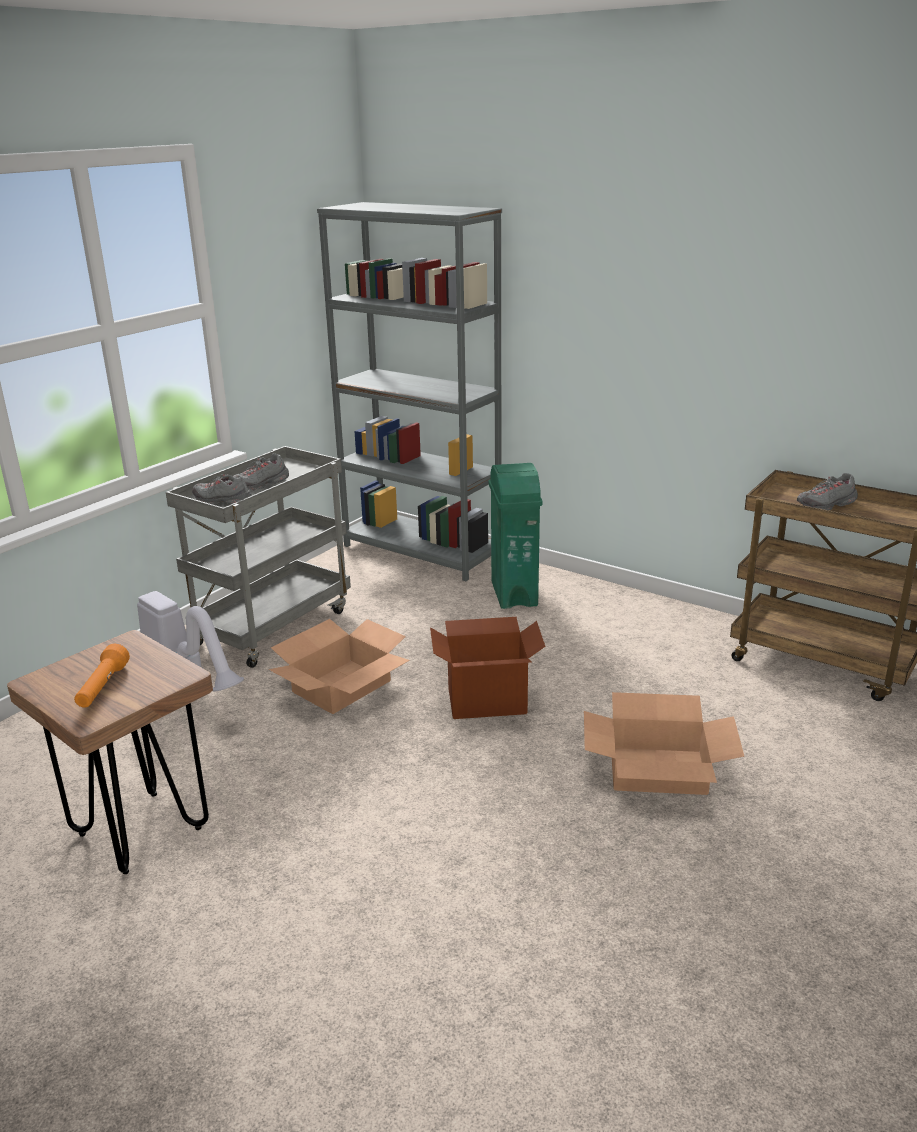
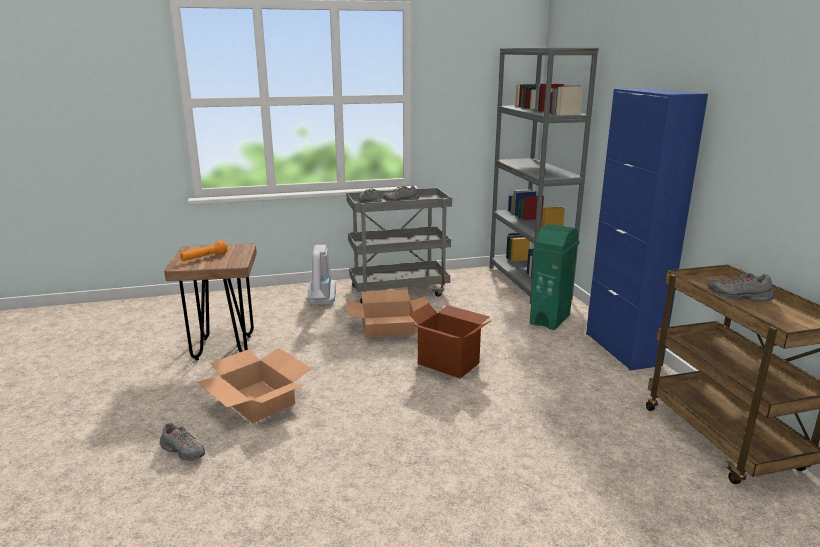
camera: 40 degrees right, 5 degrees down
(343, 1006) = (183, 452): none -> grey shoe
(629, 601) = (622, 349): none -> blue cabinet
(658, 770) = (490, 441): cardboard box -> cardboard box (257, 401)

